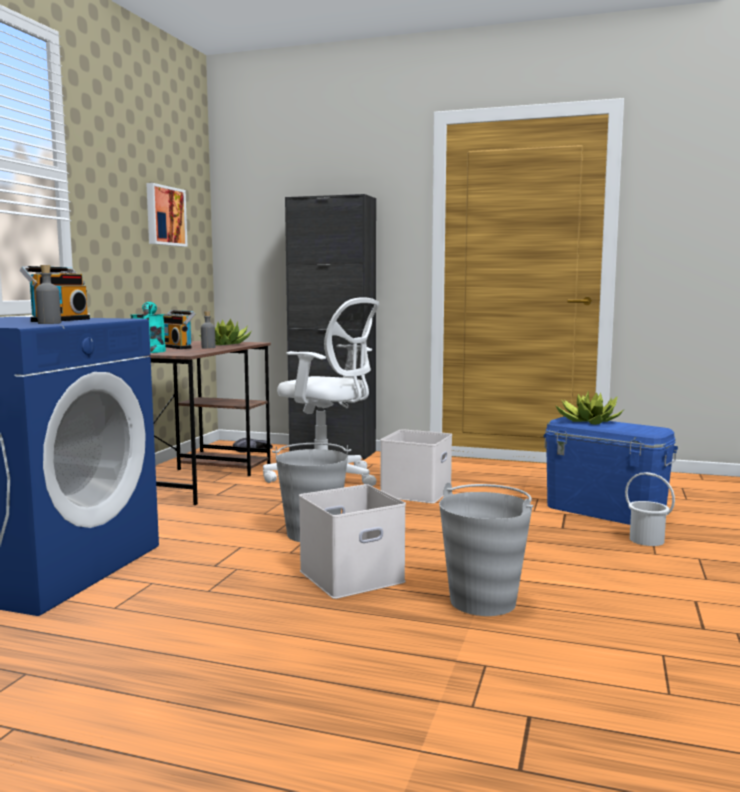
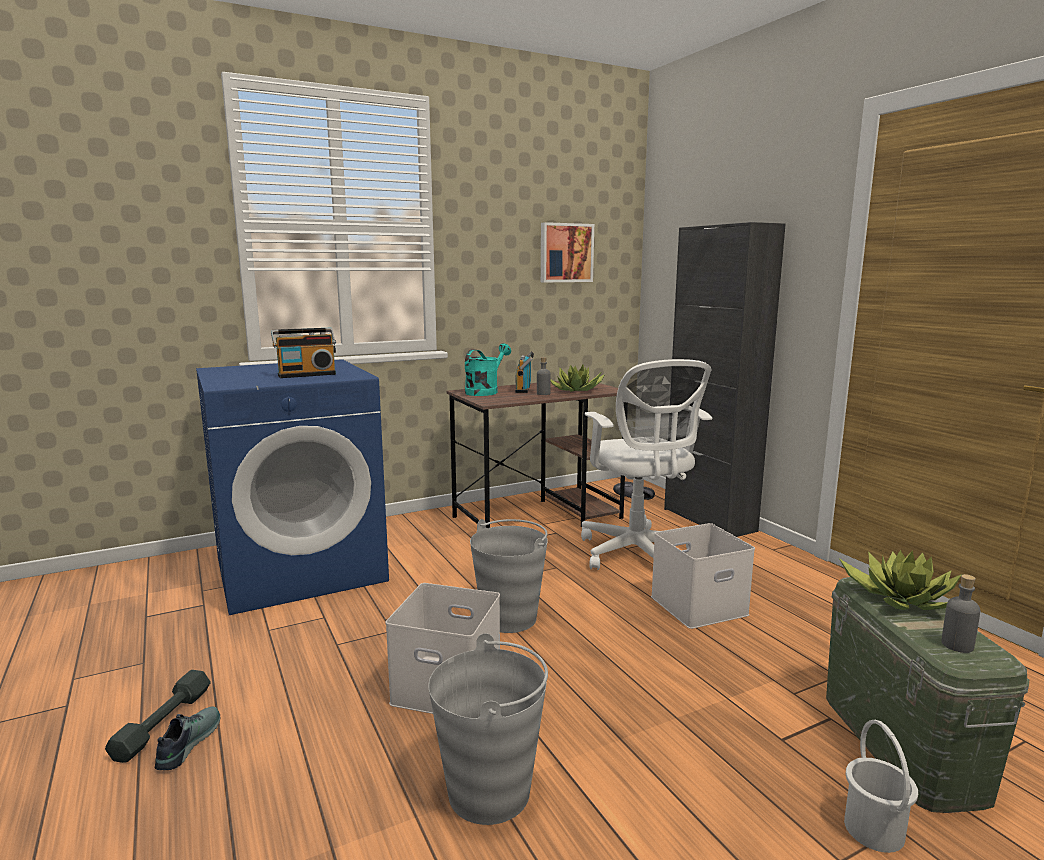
camera: 45 degrees right, 5 degrees up
(49, 323) = (264, 382): grey bottle -> grey bottle (957, 645)
(167, 685) = (163, 723): none -> grey dumbbell
(223, 682) = (187, 743): none -> shoe
(605, 511) = (902, 744): blue storage box -> green storage box

